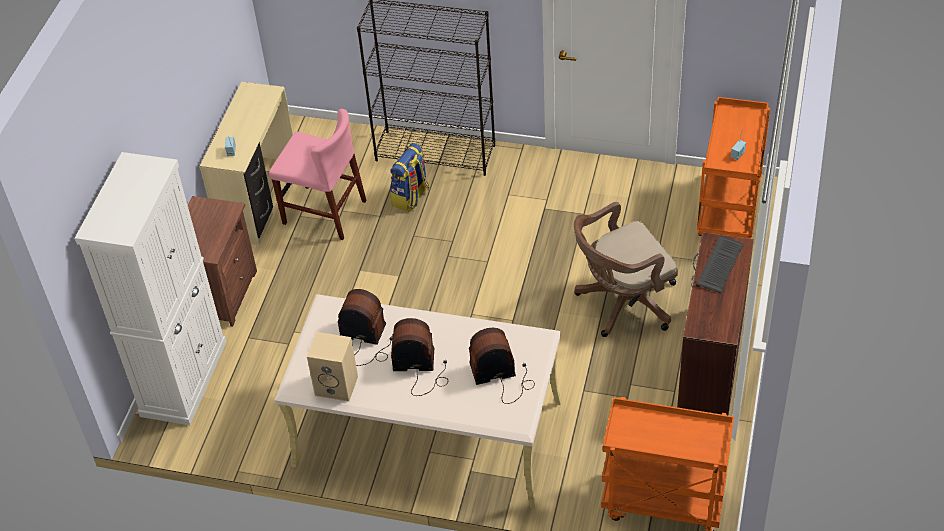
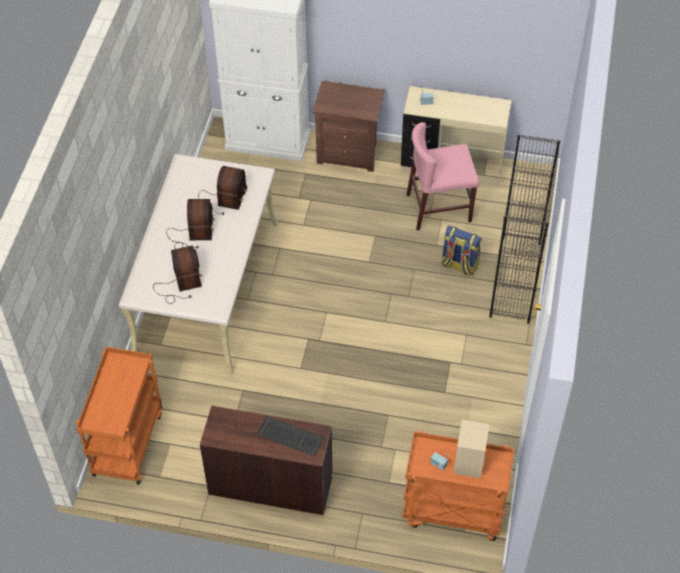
camera: 85 degrees right, 5 degrees up
(324, 212) = (439, 208): pink chair -> pink chair turned 60 degrees clockwise
(337, 385) = (181, 186): beige speaker -> beige speaker (469, 463)
(622, 303) = (337, 420): brown office chair -> none

